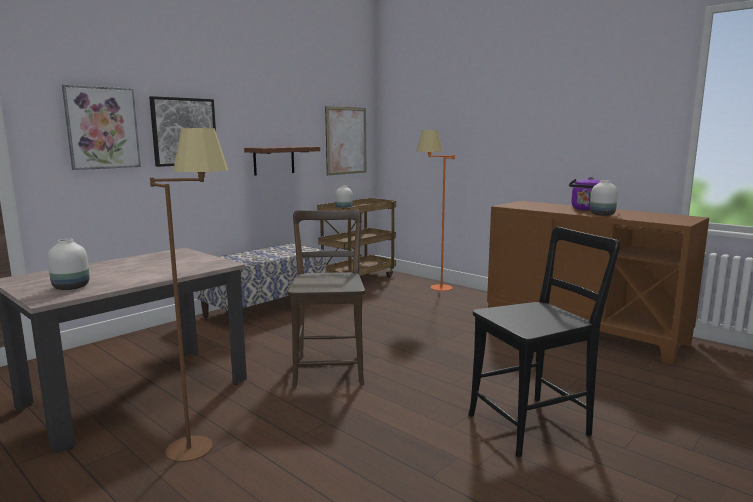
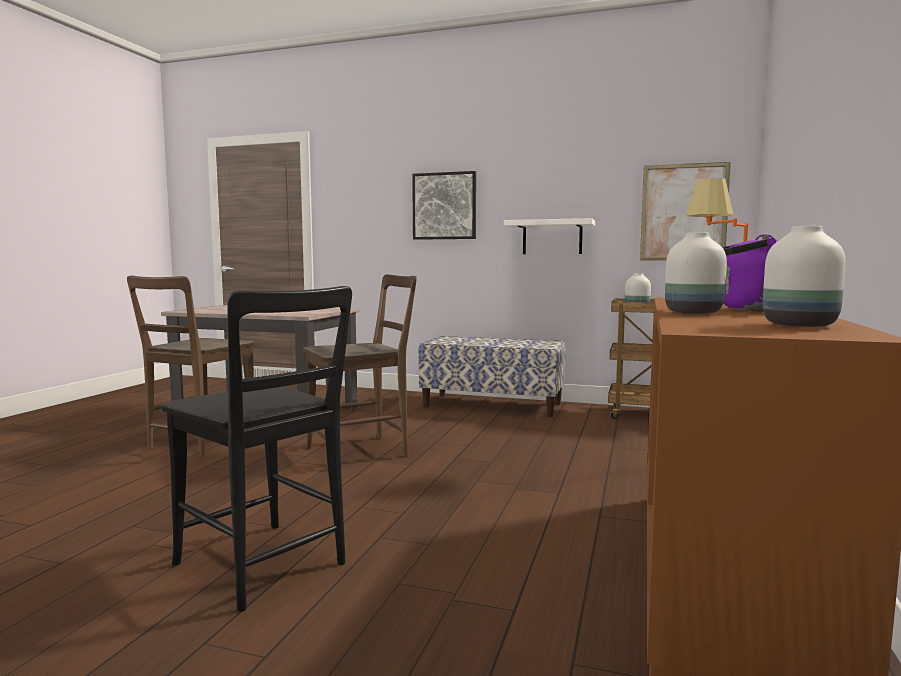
camera: 65 degrees right, 5 degrees down
(72, 287) = (213, 310): white vase -> white vase (801, 325)
(102, 128) = (373, 205): picture -> none
(205, 438) = (200, 443): brown floor lamp -> brown chair
(274, 160) = (552, 237): brown shelf -> white shelf

